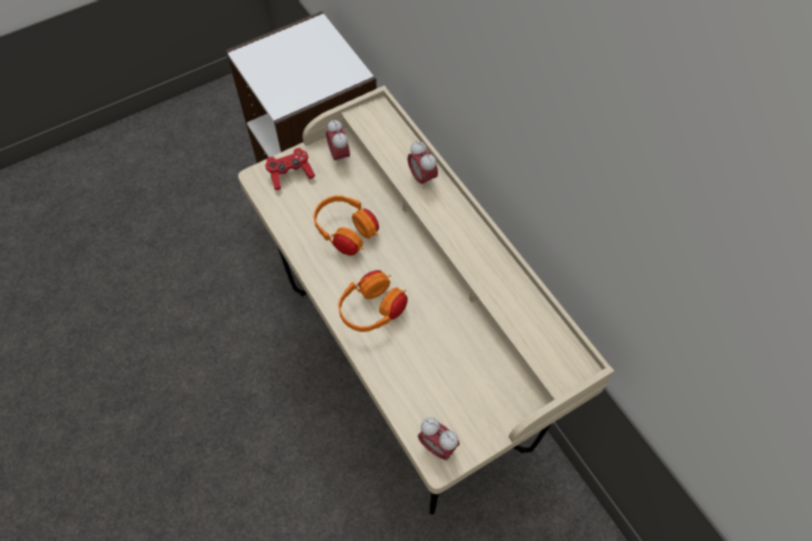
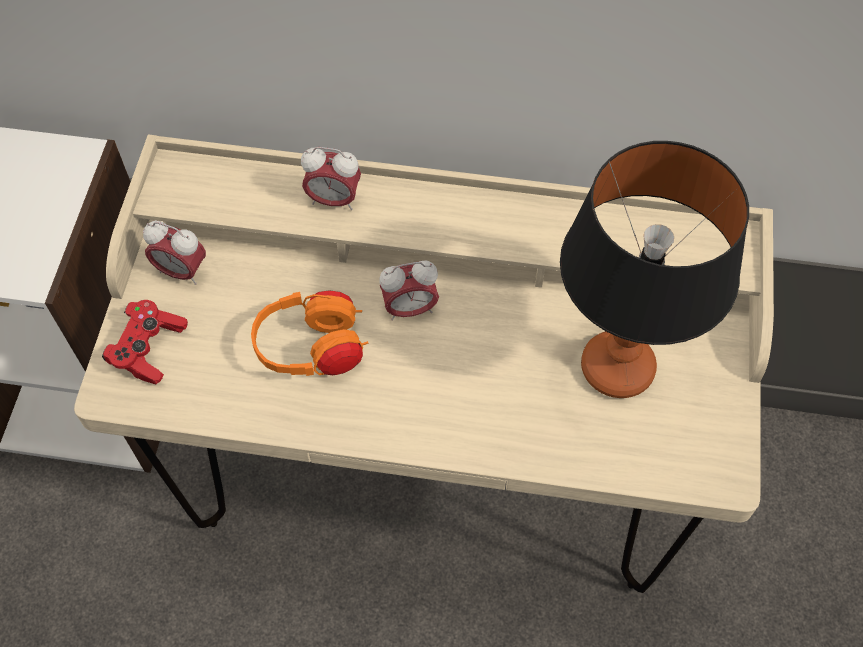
camera: 50 degrees left, 0 degrees up
(372, 311) = (456, 402): orange headphones -> none
(437, 447) = (704, 465): alarm clock -> alarm clock (409, 309)
(457, 368) = (618, 367): none -> table lamp

